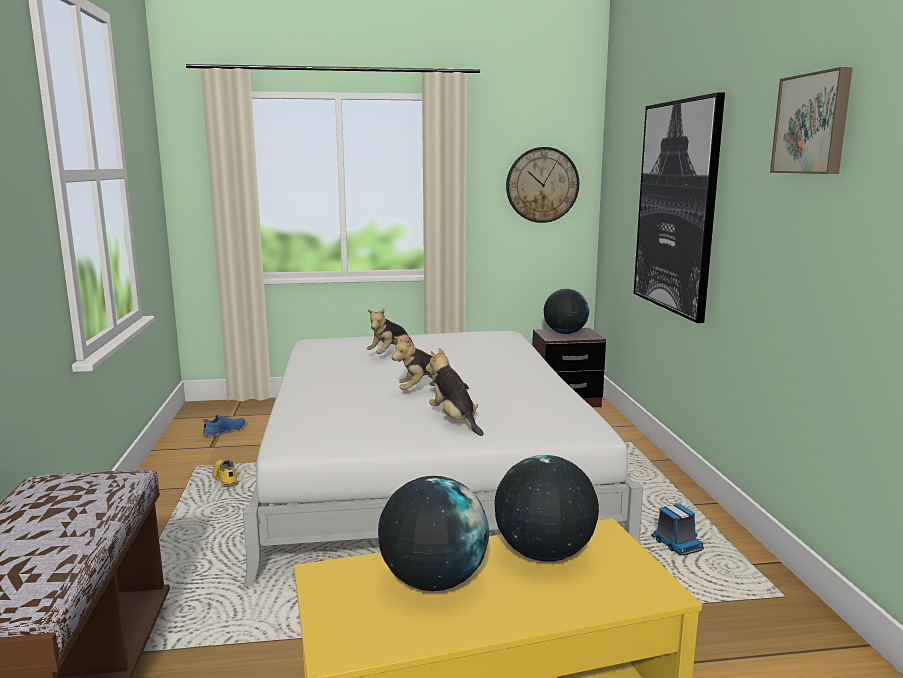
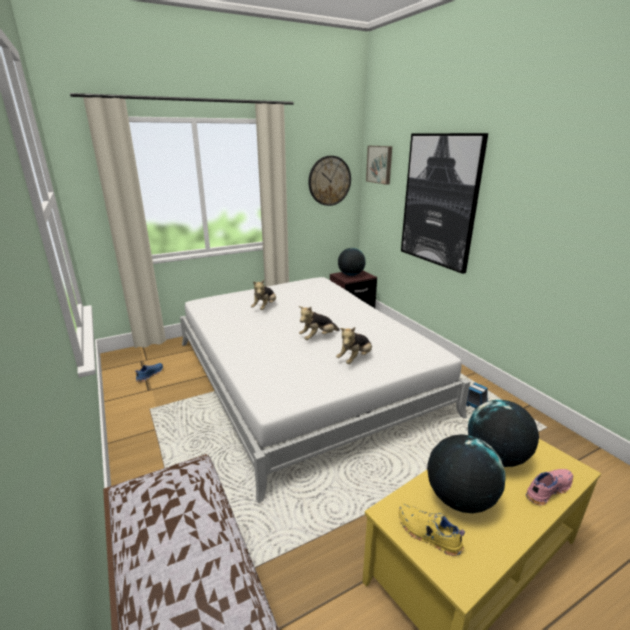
camera: 20 degrees left, 10 degrees up
(224, 479) = (179, 415): yellow shoe -> yellow shoe (428, 535)
(454, 421) = (355, 359): plush toy -> plush toy turned 90 degrees counterclockwise
(581, 600) = (547, 489): none -> pink shoe
(813, 124) = (572, 163): picture -> picture (380, 164)

